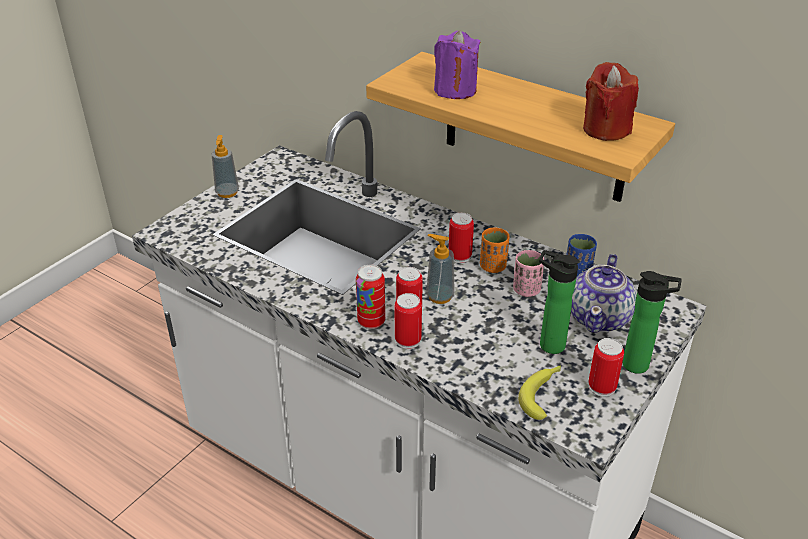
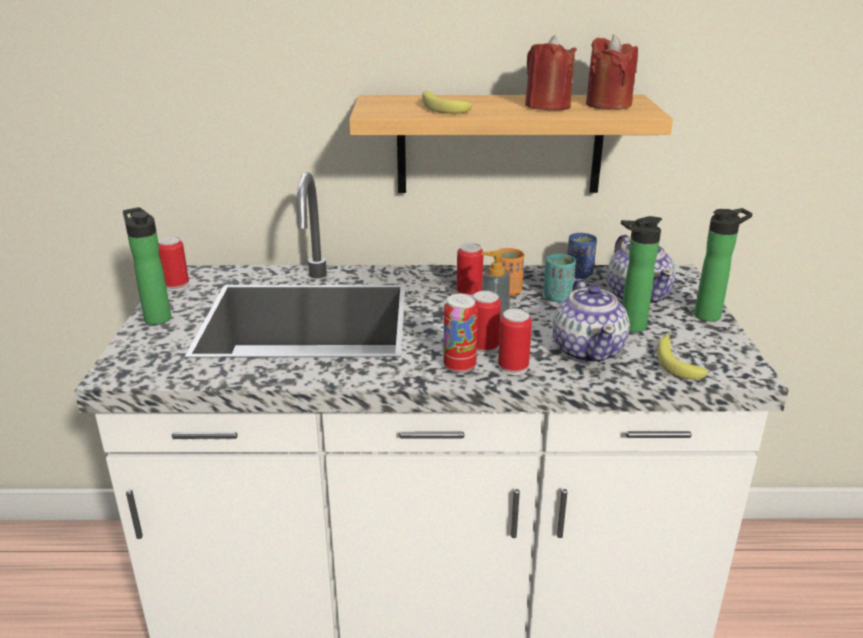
camera: 35 degrees left, 10 degrees down
(227, 192) = (156, 317): soap dispenser -> bottle
(455, 90) = (441, 107): purple candle -> banana
(484, 351) = (588, 350): none -> teapot
(526, 290) = (557, 297): pink cup -> turquoise cup
(546, 115) = (547, 106): none -> red candle
(602, 387) = (708, 338): can -> can (176, 285)

